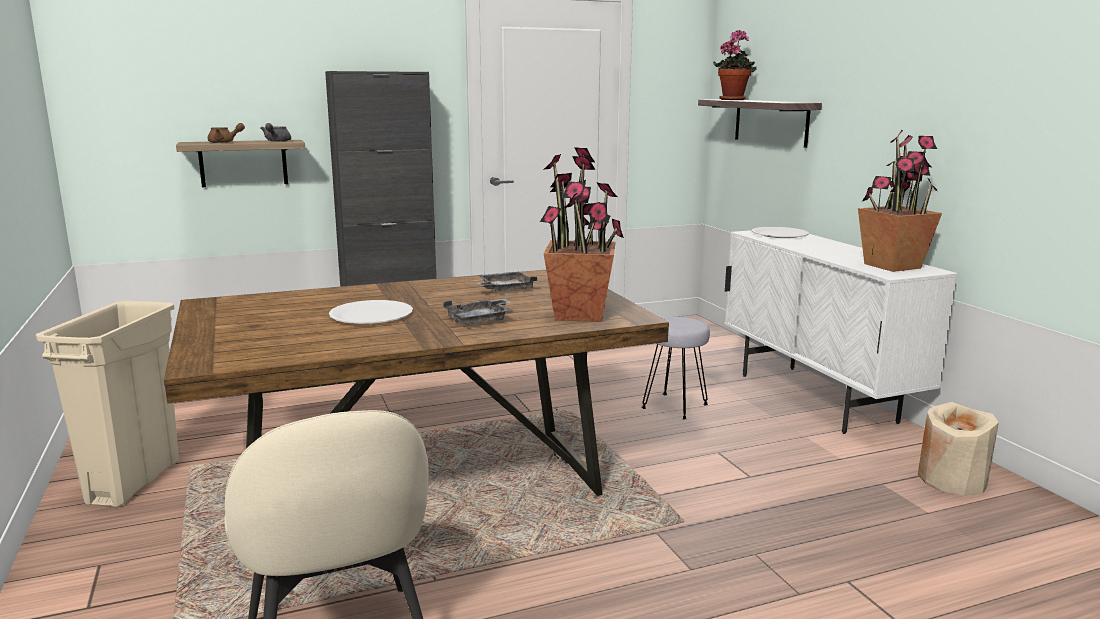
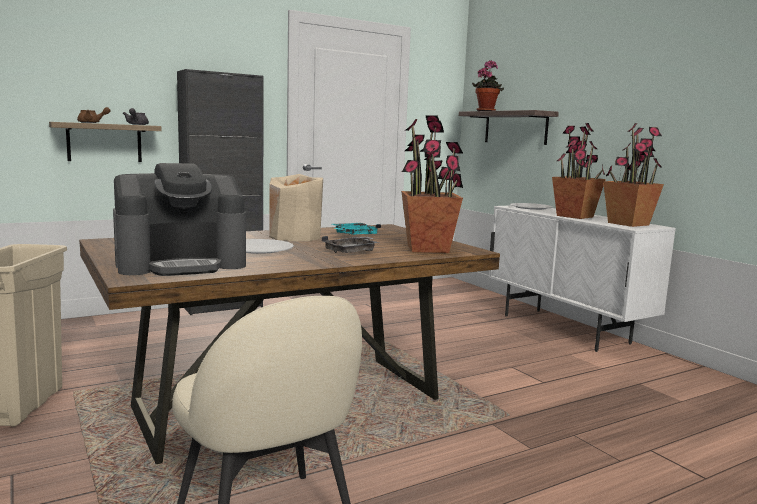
camera: 10 degrees left, 5 degrees down
(266, 341) = (182, 264): none -> coffee machine
(504, 289) = (353, 235): grey tray -> turquoise tray
(675, 406) = (464, 337): grey stool -> none
(827, 252) = (574, 216): none -> potted plant
(952, 480) = (686, 379): beige vase -> beige vase (295, 236)

